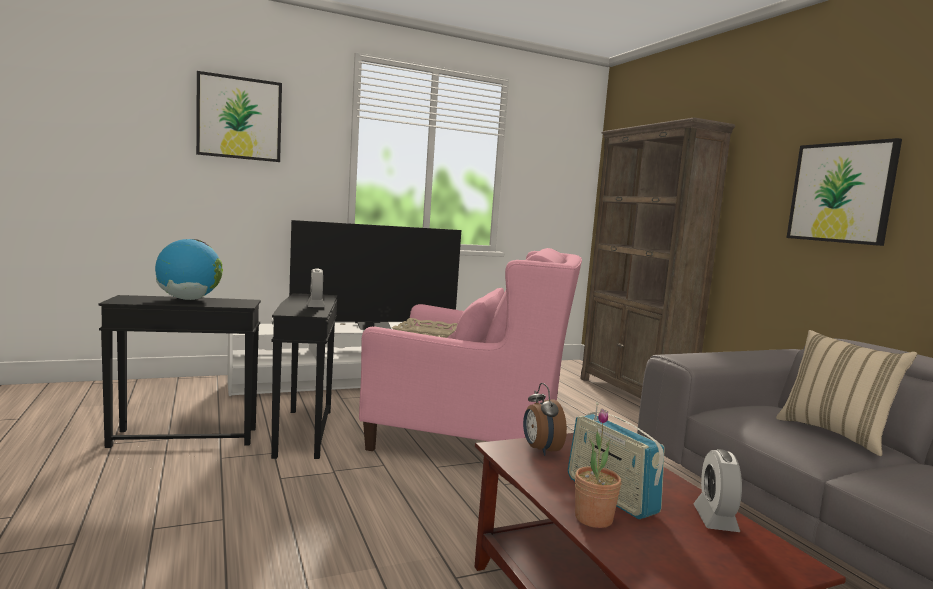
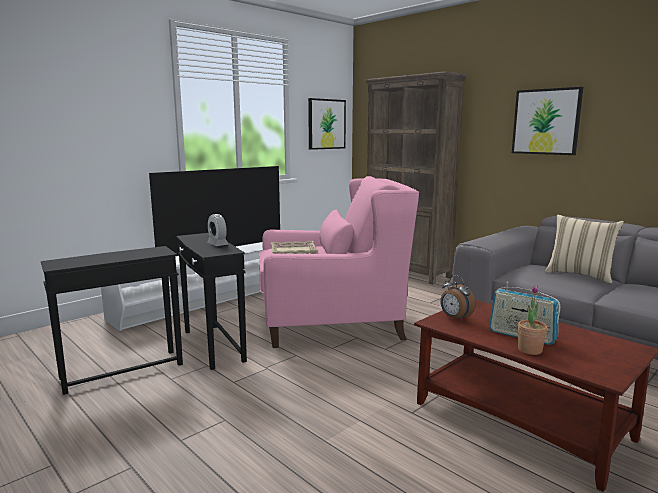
camera: 20 degrees left, 5 degrees up
(189, 299) = (111, 255): globe -> none
(239, 118) = (78, 83): picture -> picture (326, 124)
(715, 519) = (581, 335): alarm clock -> none

